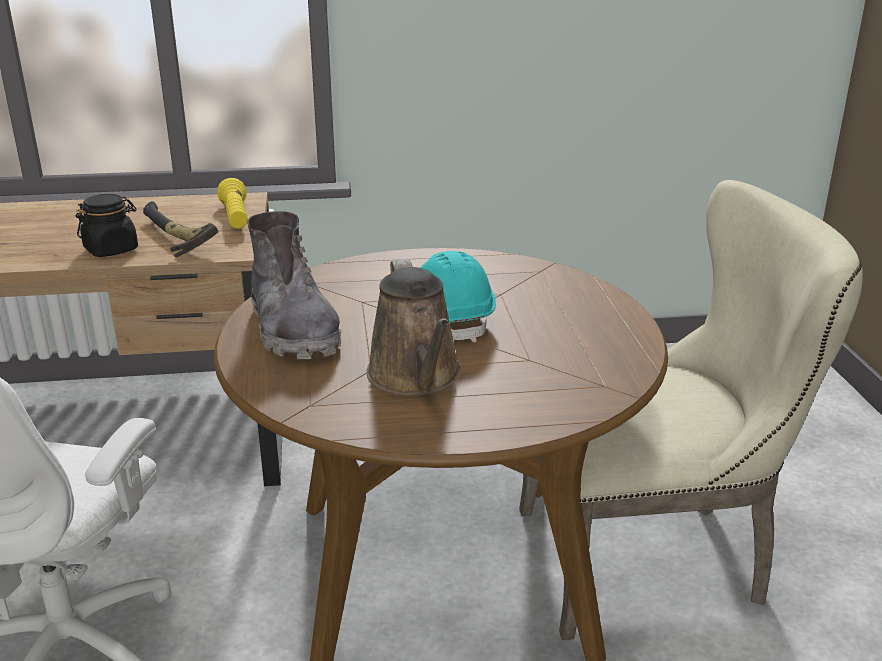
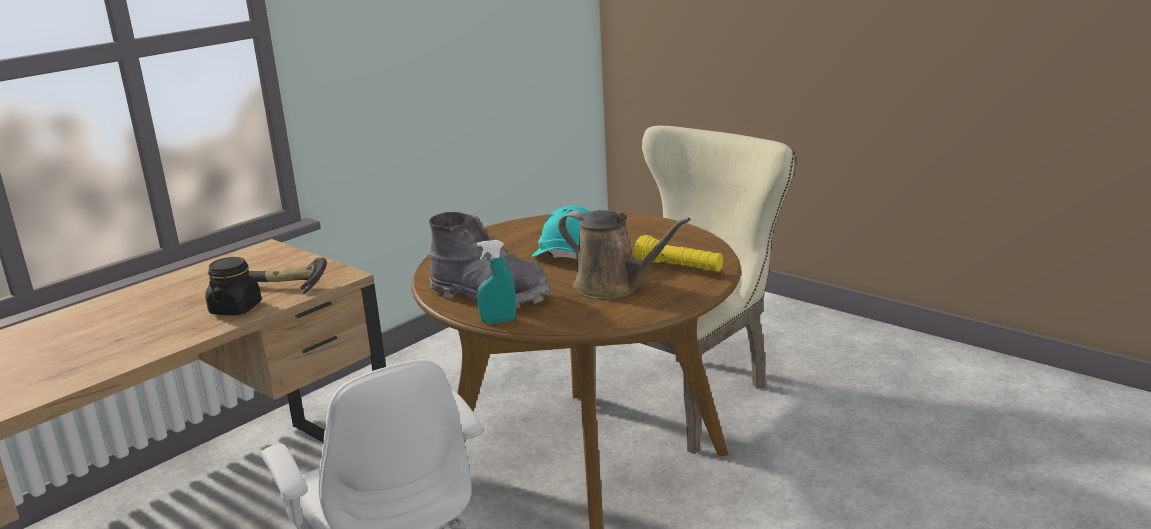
camera: 40 degrees left, 5 degrees down
(236, 218) = (290, 260): yellow flashlight -> yellow flashlight (679, 268)
(242, 363) = (498, 321): none -> turquoise spray bottle

